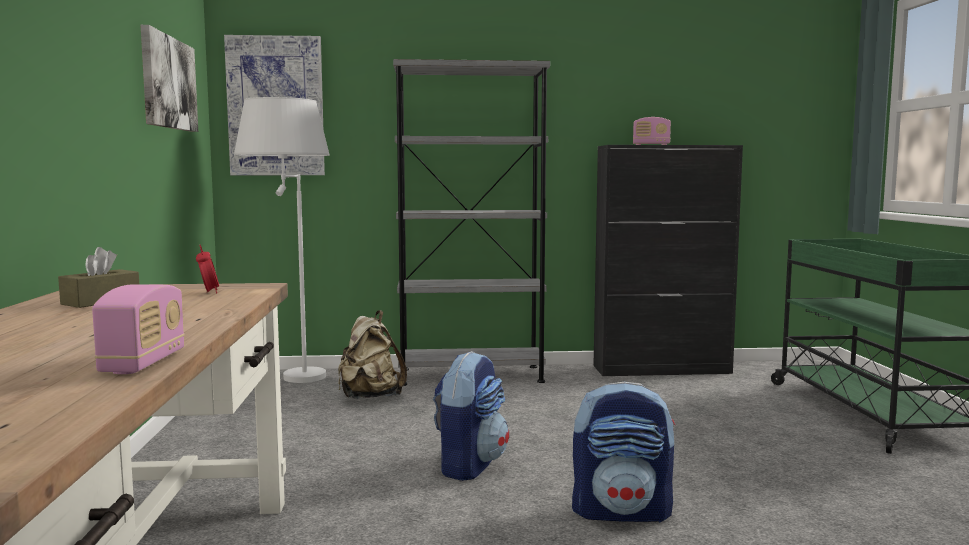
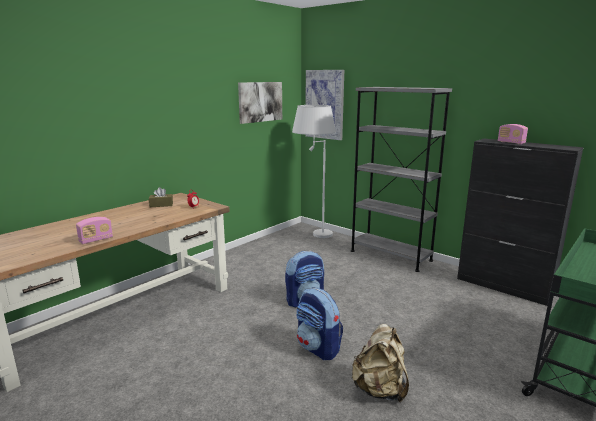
camera: 45 degrees right, 10 degrees up
(370, 397) = (328, 253): beige backpack -> beige backpack (380, 390)

